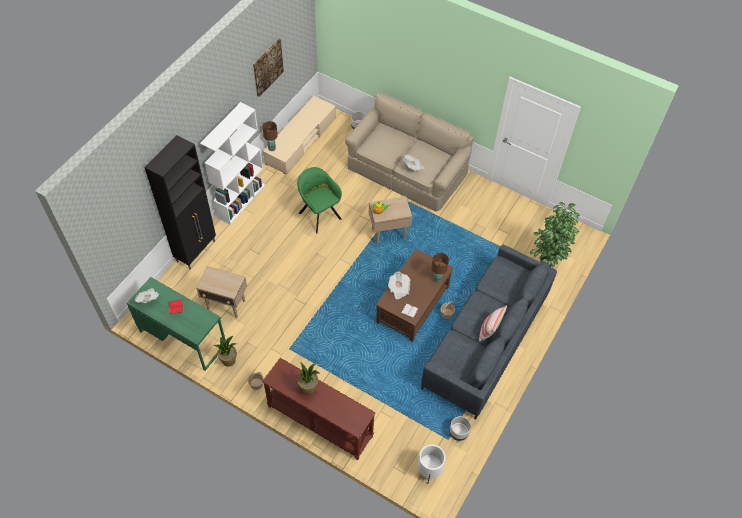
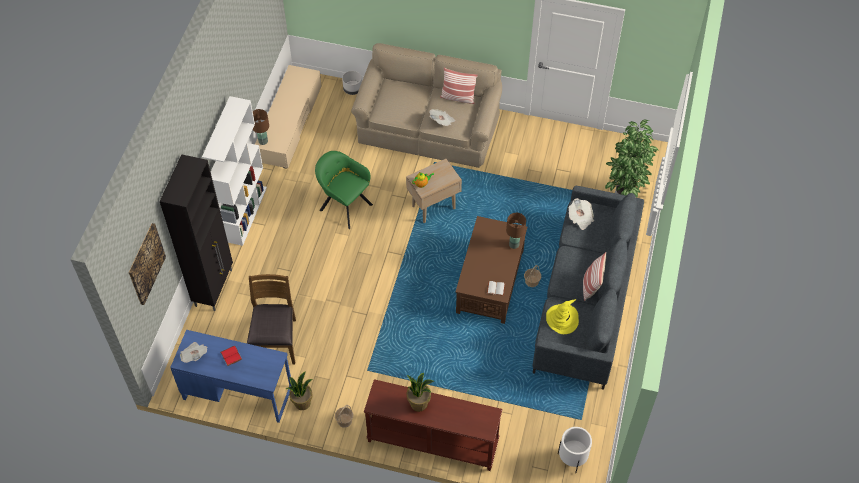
camera: 15 degrees left, 0 degrees up
(183, 337) = (237, 392): green desk -> blue desk
(226, 305) = (275, 340): beige side table -> brown chair
(267, 67) = (246, 46): picture -> picture (146, 264)
(399, 289) = (475, 267): newspaper -> newspaper (580, 218)
(433, 151) = (458, 97): none -> pillow
(455, 351) = (562, 319): none -> yellow hat
(458, 432) = (590, 409): grey planter -> none

